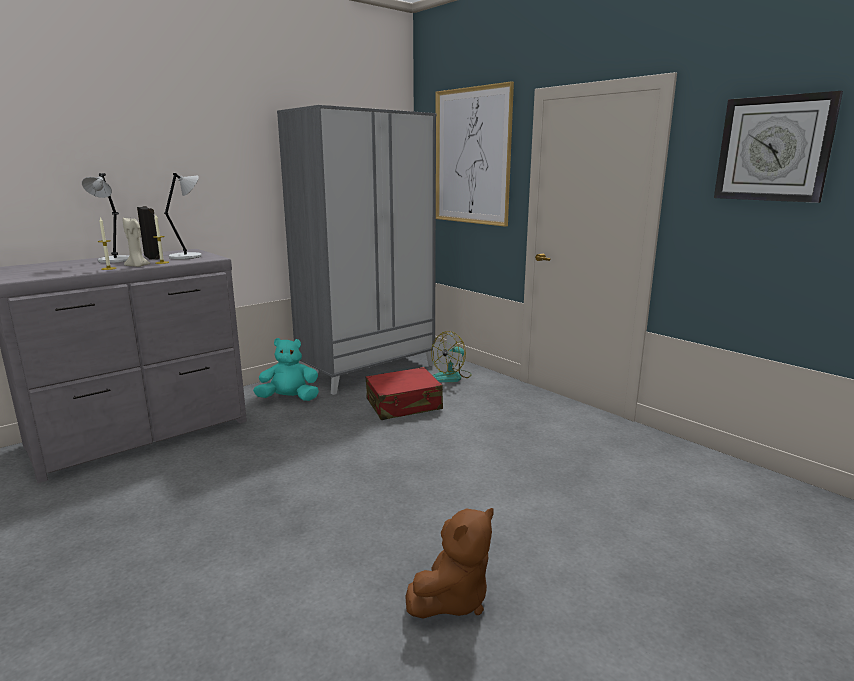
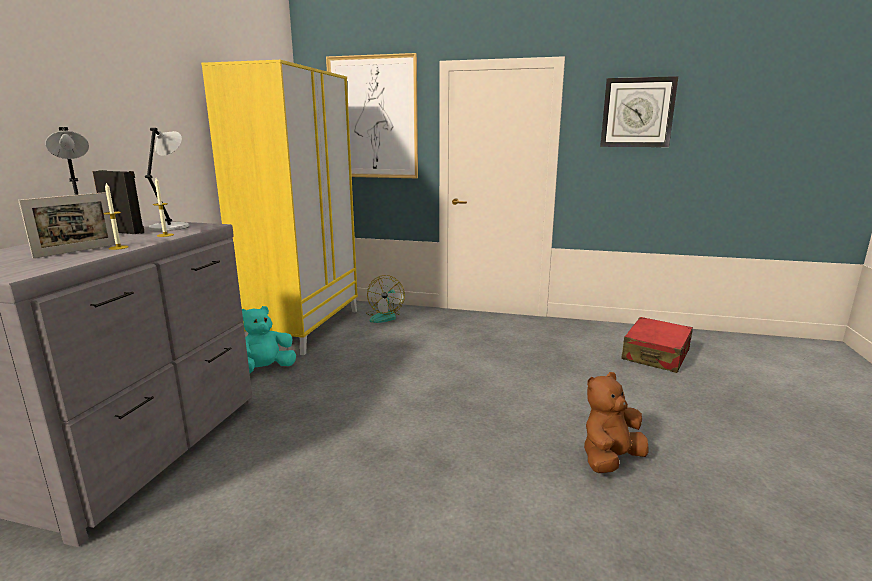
camera: 35 degrees left, 0 degrees up
(85, 267) = (77, 251): none -> picture frame
(137, 266) = (149, 241): beige candle -> none
(367, 369) = (303, 327): grey wardrobe -> yellow wardrobe
(404, 405) = (380, 346): red suitcase -> red suitcase (656, 355)
(452, 599) = (610, 459): brown plush toy -> brown plush toy turned 135 degrees counterclockwise

